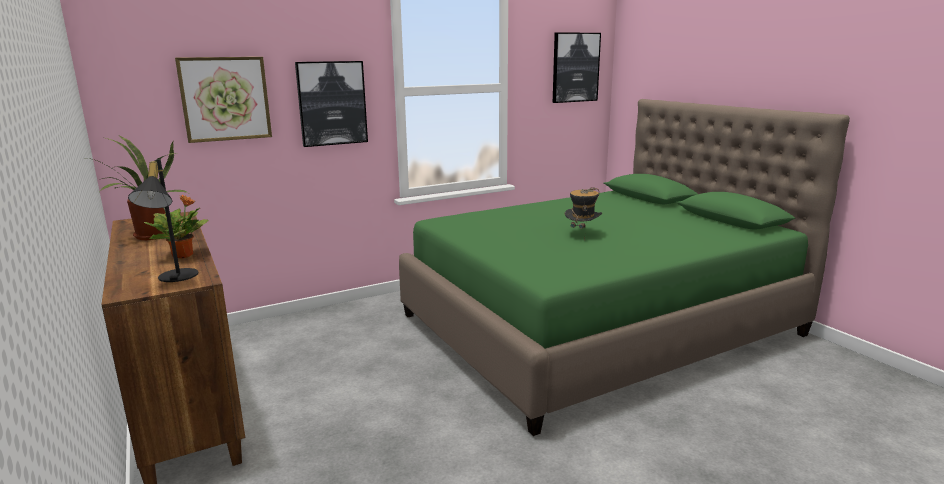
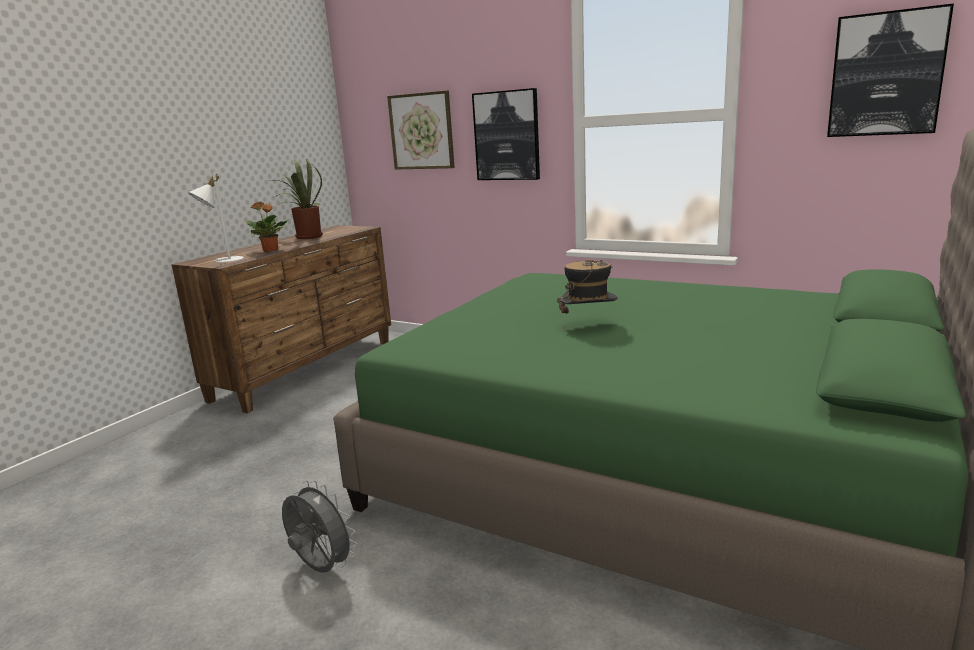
camera: 60 degrees right, 0 degrees up
(173, 278) = (223, 260): black table lamp -> white table lamp
(605, 468) = (320, 569): none -> grey fan

